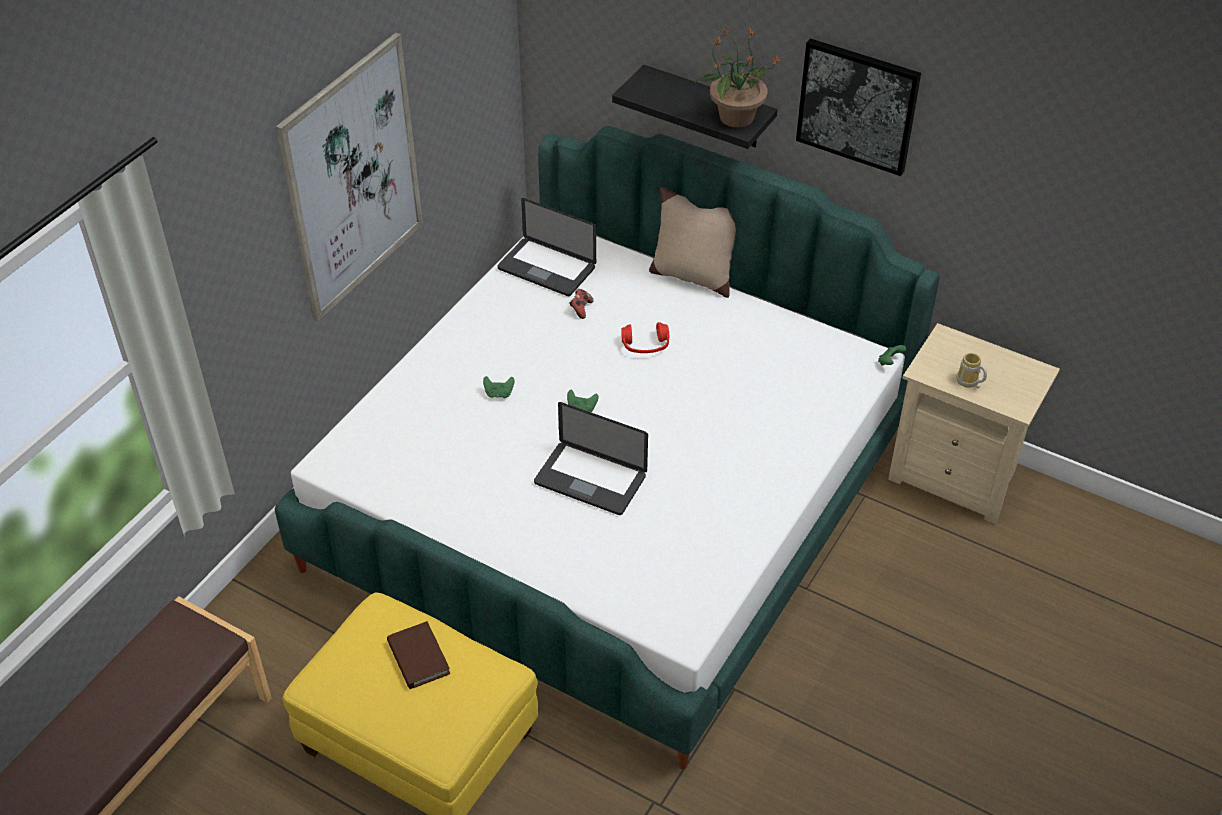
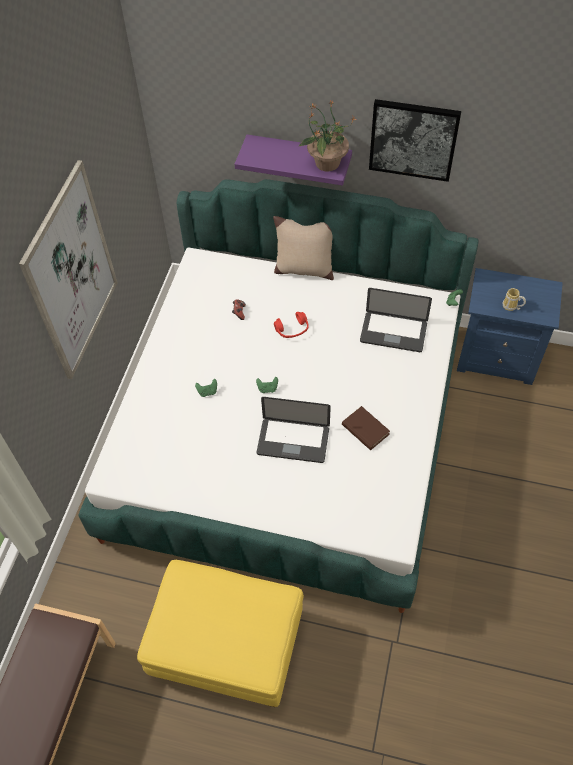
camera: 15 degrees left, 10 degrees up
(418, 658) = (222, 604): brown book -> brown book (365, 429)
(546, 268) = (204, 287): laptop -> laptop (393, 332)
(708, 108) = (299, 156): black shelf -> purple shelf
(957, 476) = (497, 358): beige nightstand -> blue nightstand

